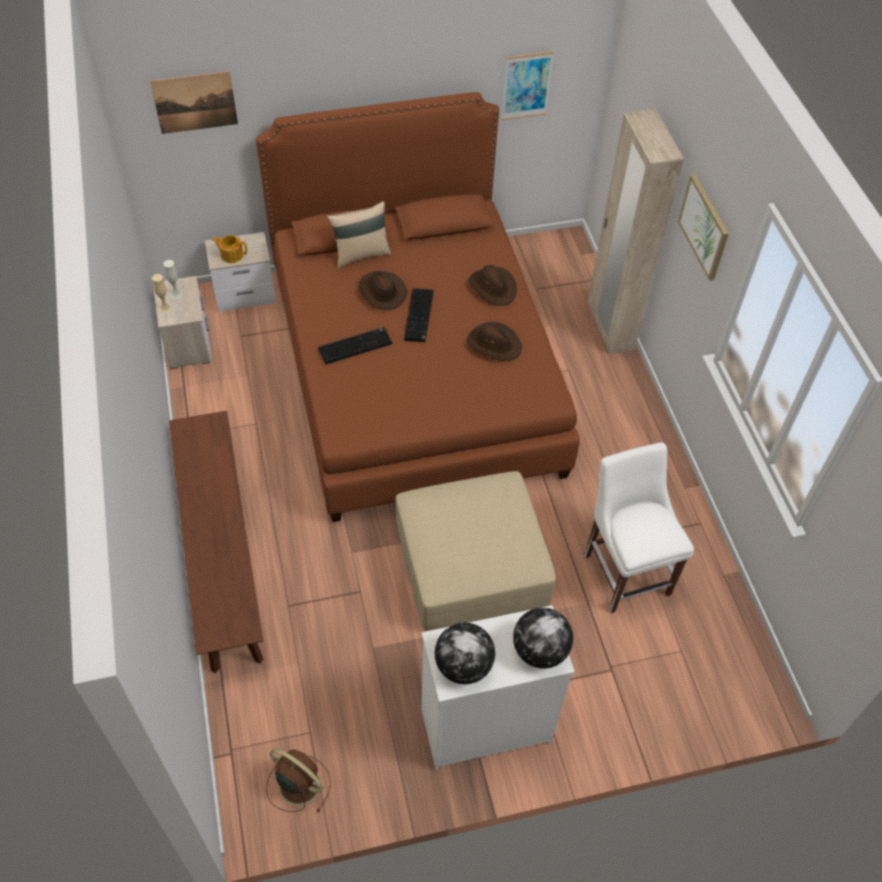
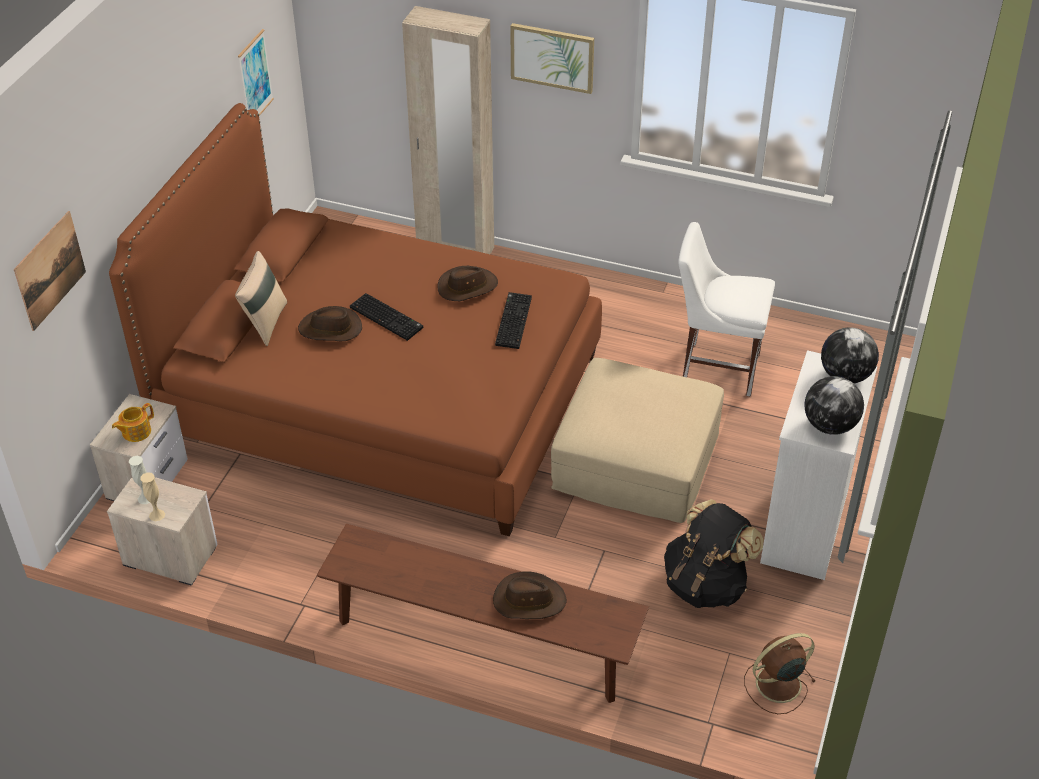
camera: 55 degrees left, 10 degrees down
(355, 345) = (381, 375): keyboard -> keyboard (512, 320)
(372, 680) = (706, 584): none -> black backpack
(493, 287) = (399, 257): brown hat -> brown hat (529, 600)

